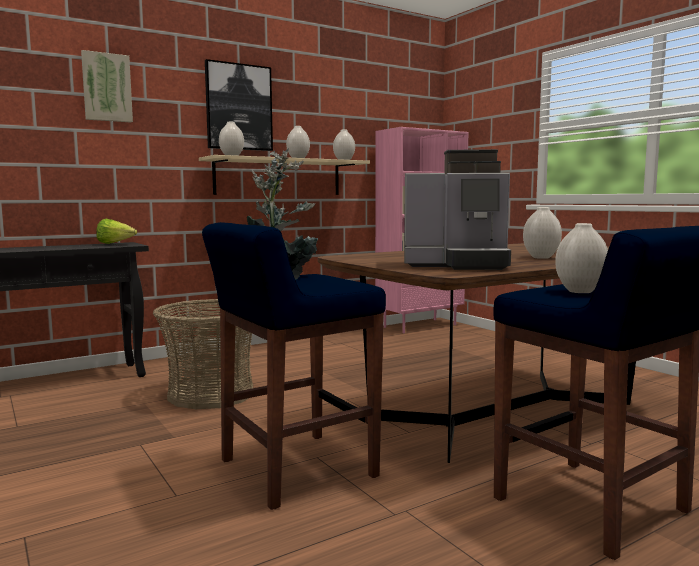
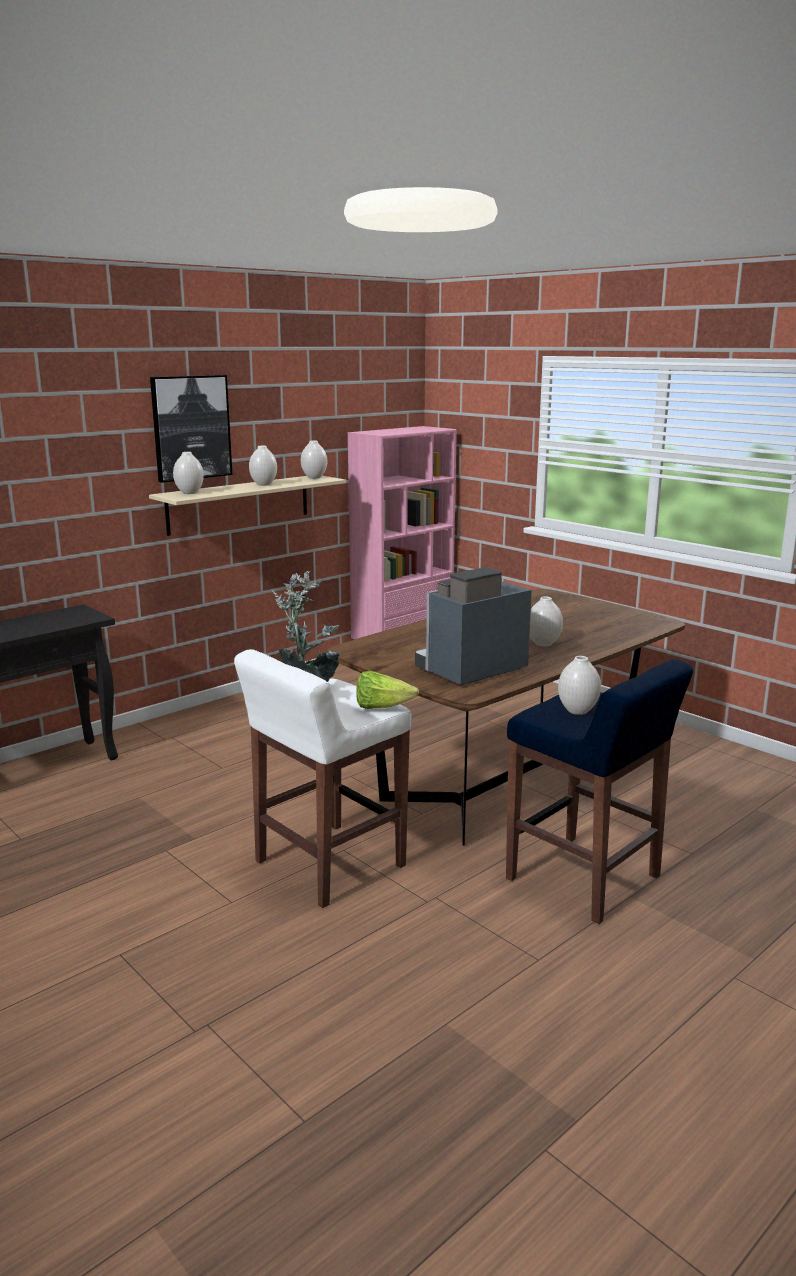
camera: 10 degrees left, 10 degrees up
(107, 87) = (42, 427): picture -> none
(115, 244) = (69, 613): lettuce -> lettuce (382, 707)
(211, 394) = (205, 779): basket -> none
(294, 469) = (327, 865): blue stool -> white stool
(457, 265) = (470, 670): coffee machine -> coffee machine turned 150 degrees clockwise

